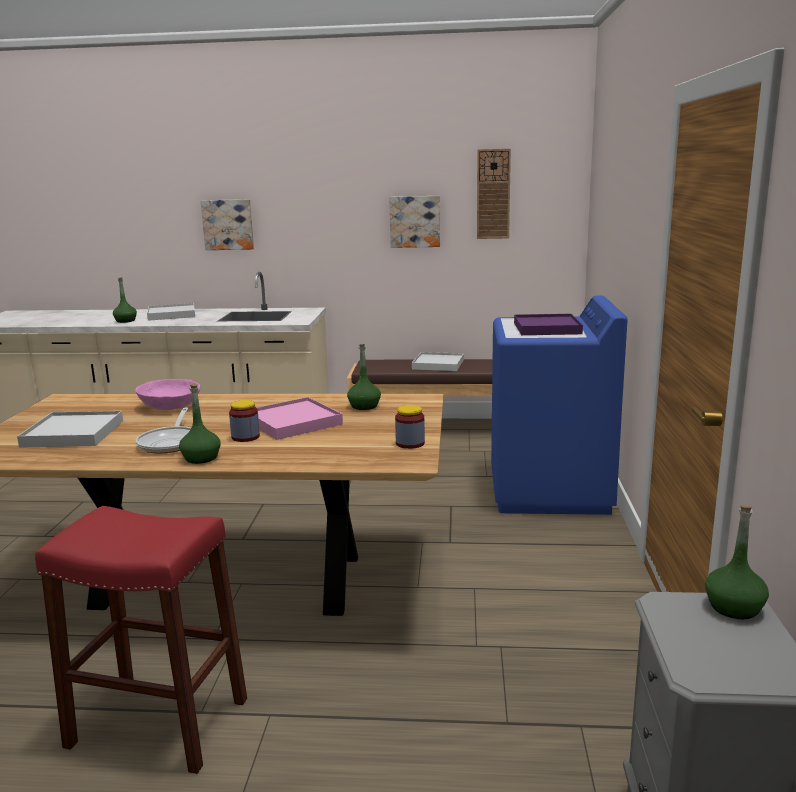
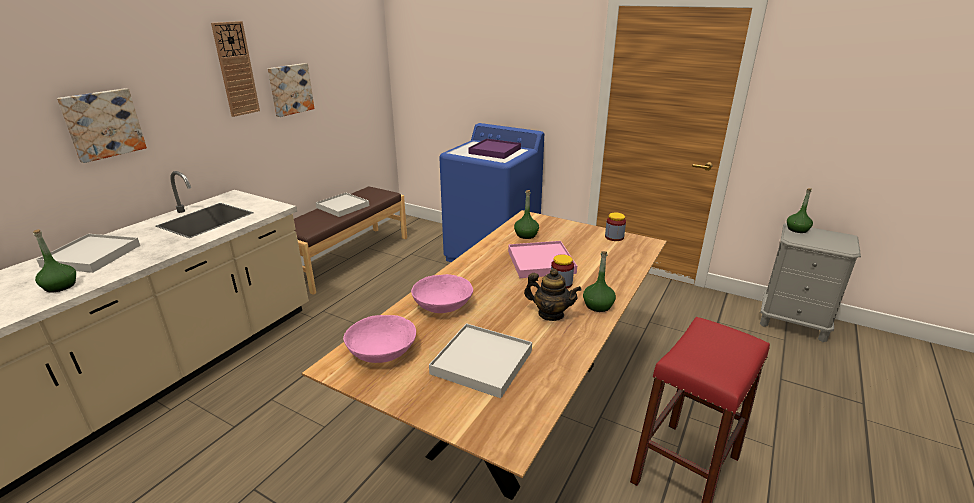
camera: 65 degrees left, 10 degrees up
(84, 405) = (382, 351): none -> pink bowl
(171, 442) = (551, 314): frying pan -> teapot
(493, 194) = (338, 58): wall clock -> wall clock (236, 69)

